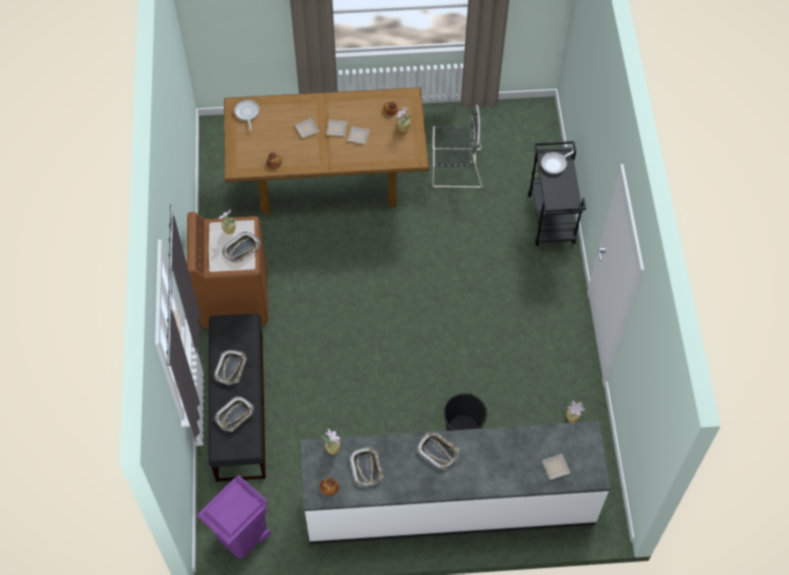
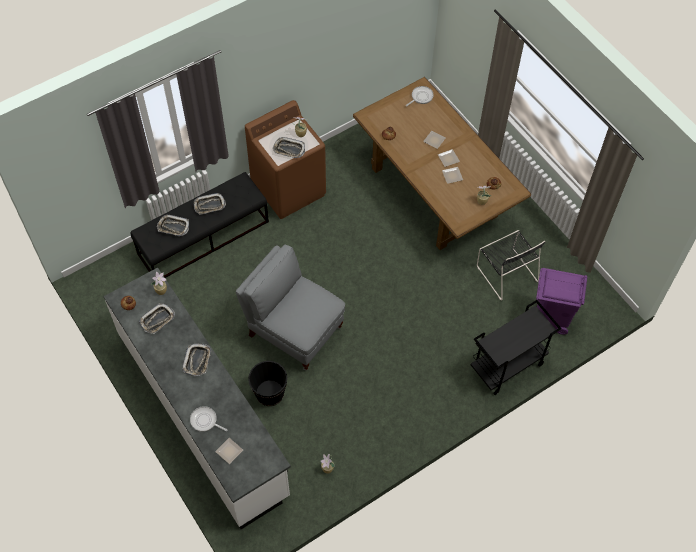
camera: 60 degrees right, 0 degrees up
(241, 535) = (105, 290): purple trash can -> purple trash can (551, 317)
(406, 374) = (294, 330): none -> grey chair
(555, 164) = (530, 326): frying pan -> frying pan (205, 421)

